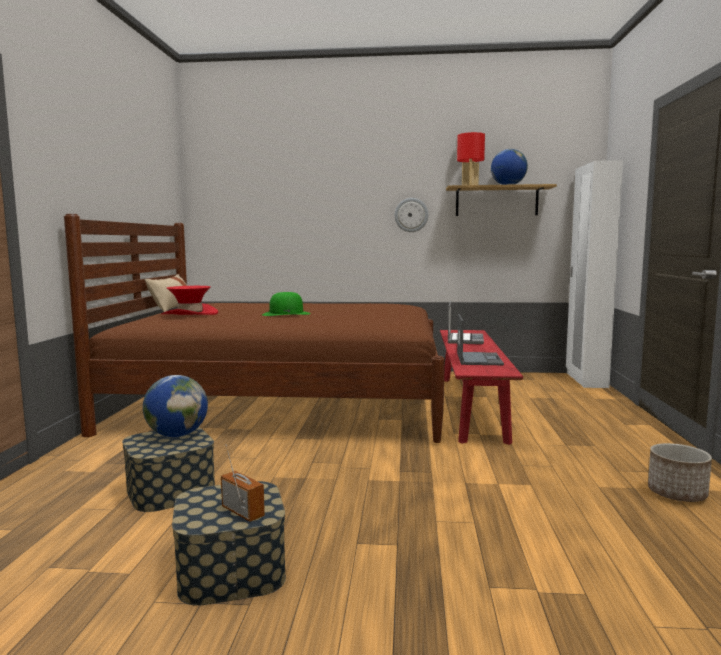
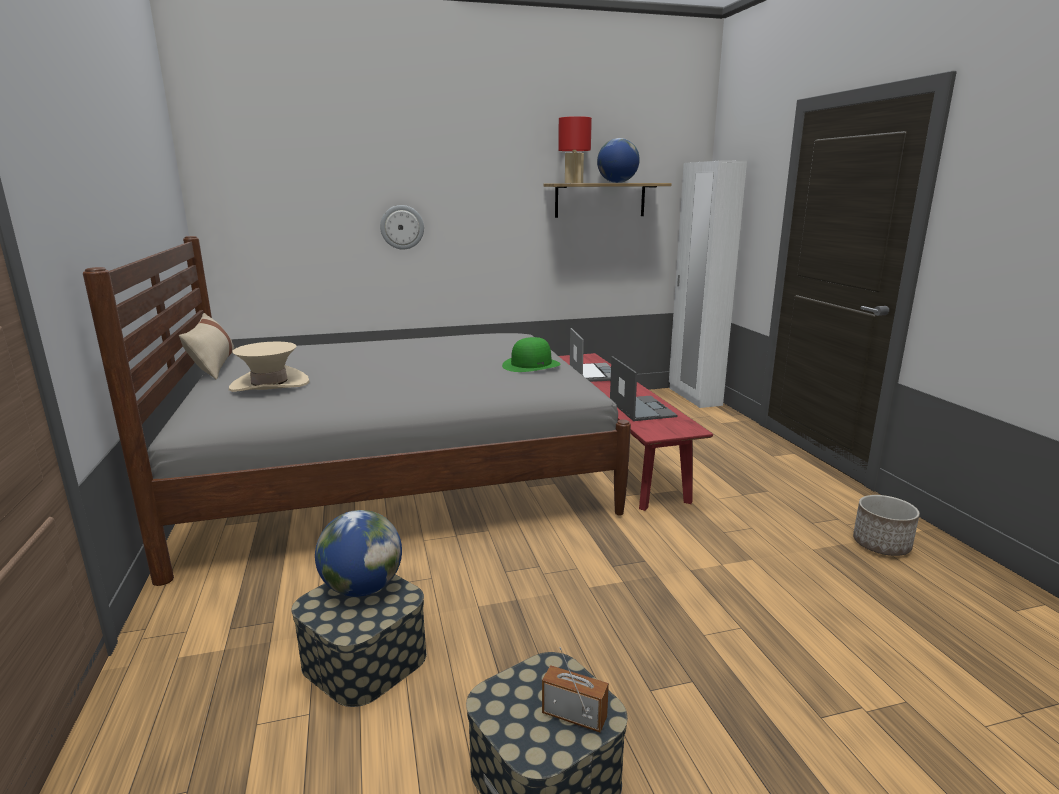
camera: 20 degrees left, 10 degrees up
(190, 314) = (270, 384): red hat -> beige hat
(286, 314) = (406, 373): green hat -> green hat (531, 365)
(286, 403) = (398, 476): brown bed -> grey bed
(411, 215) = (503, 217): wall clock -> wall clock (402, 227)

